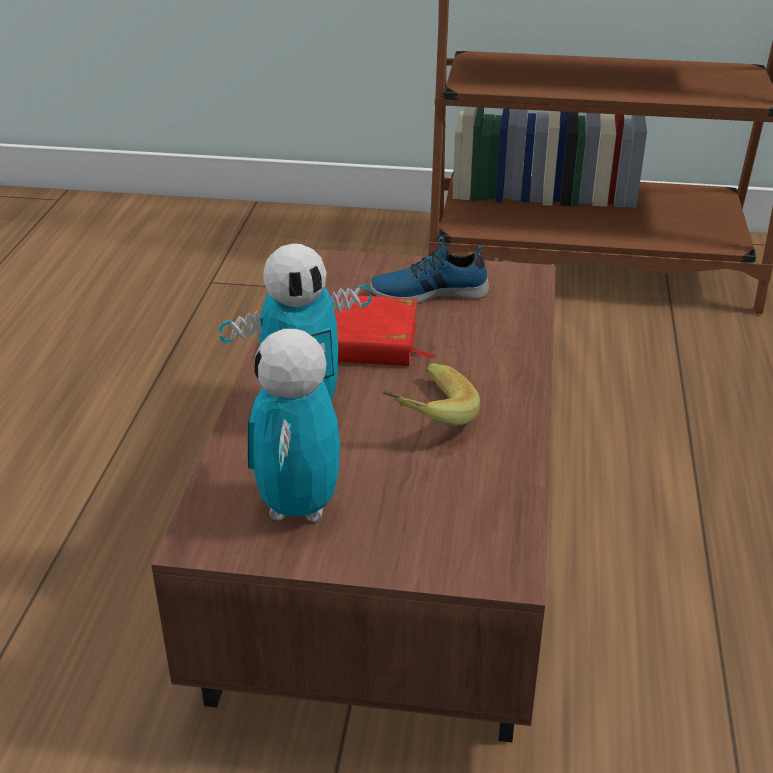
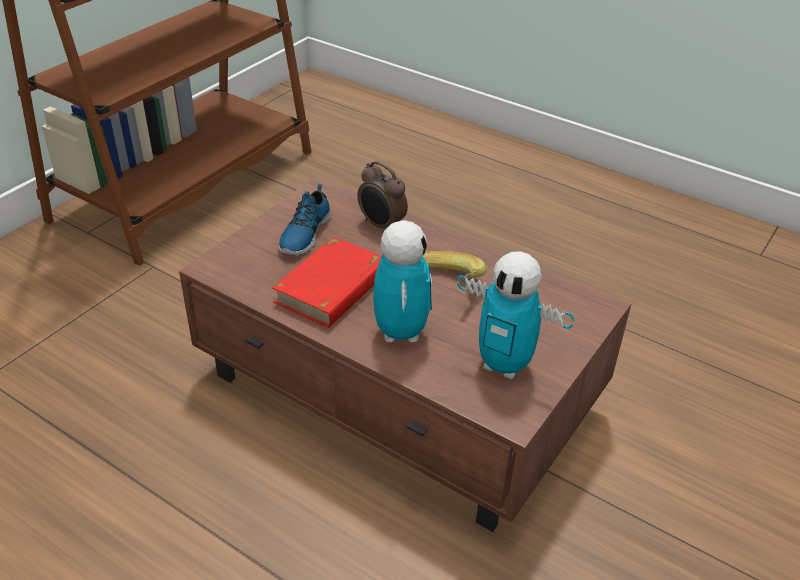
camera: 65 degrees left, 5 degrees up
(501, 335) = (381, 225): none -> alarm clock

